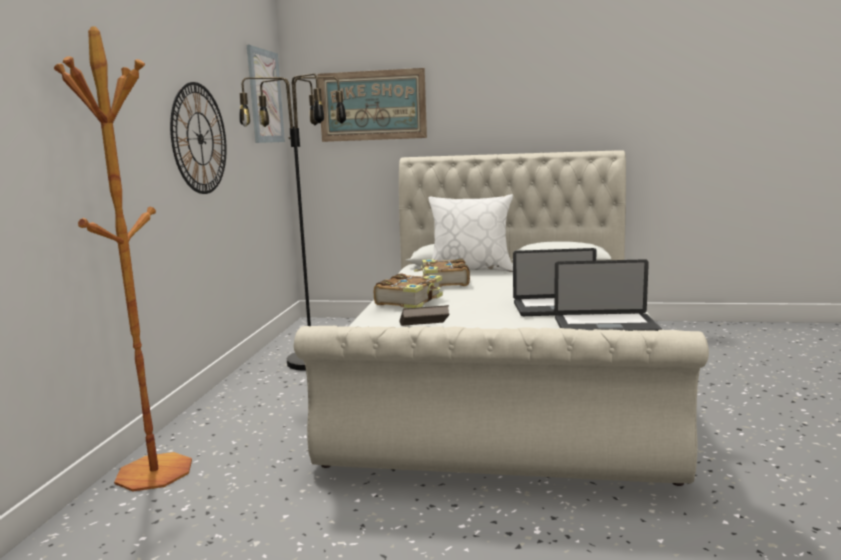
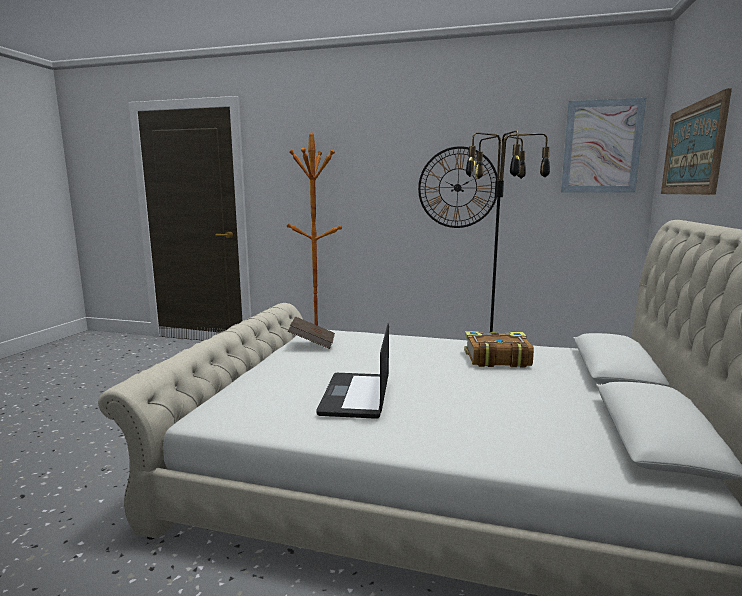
camera: 95 degrees right, 0 degrees up
(410, 301) = (413, 344): book -> none
(471, 269) = (581, 375): white pillow -> none
(605, 326) = (272, 407): laptop -> none

